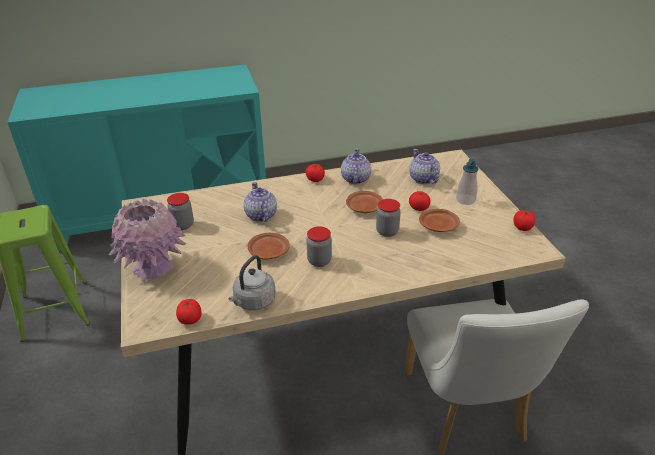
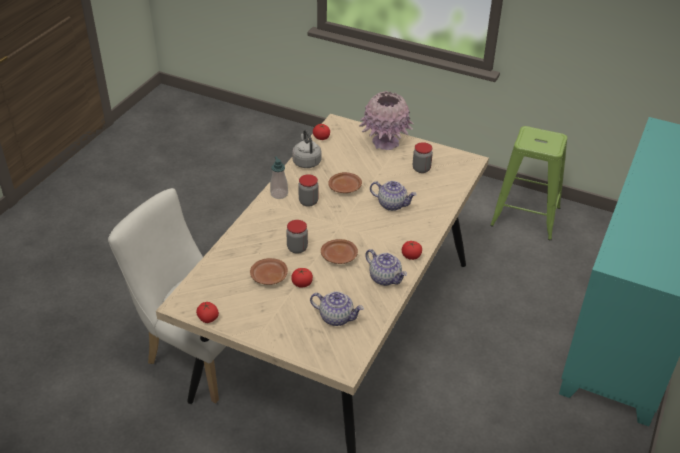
camera: 130 degrees right, 5 degrees up
(465, 200) = (277, 317): soap dispenser -> soap dispenser (279, 194)

